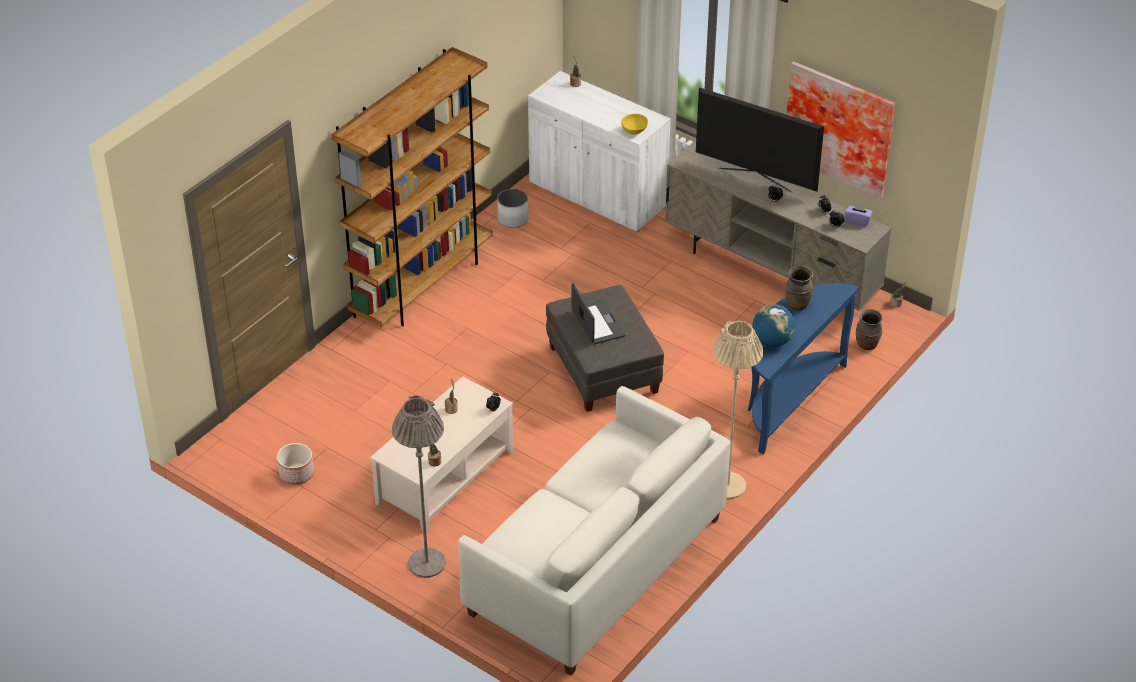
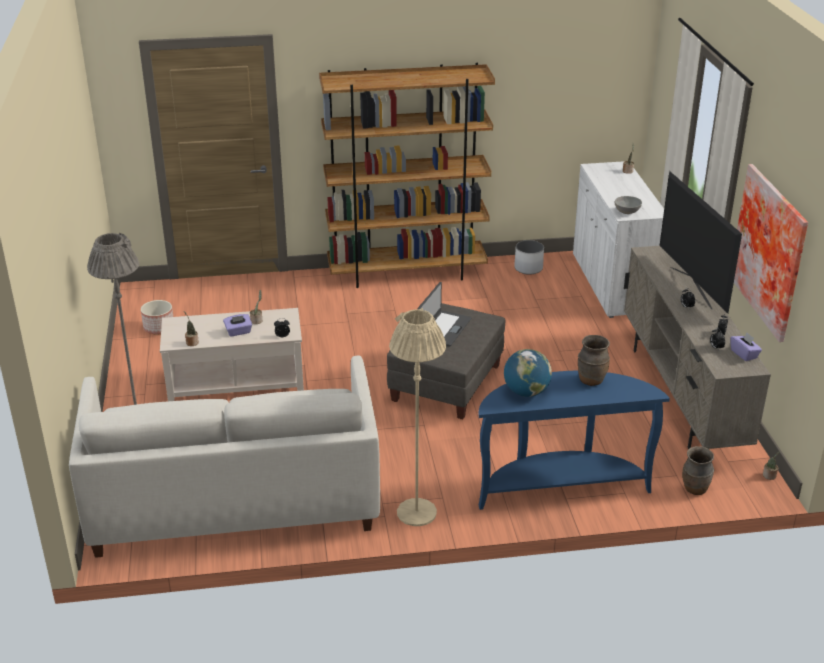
camera: 45 degrees right, 10 degrees down
(454, 428) = (238, 332): none -> purple tissue box
(634, 131) = (627, 212): yellow bowl -> grey bowl

